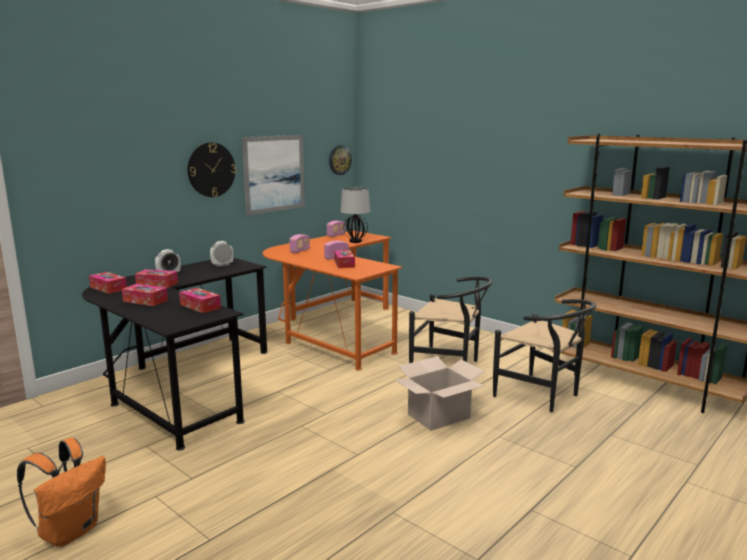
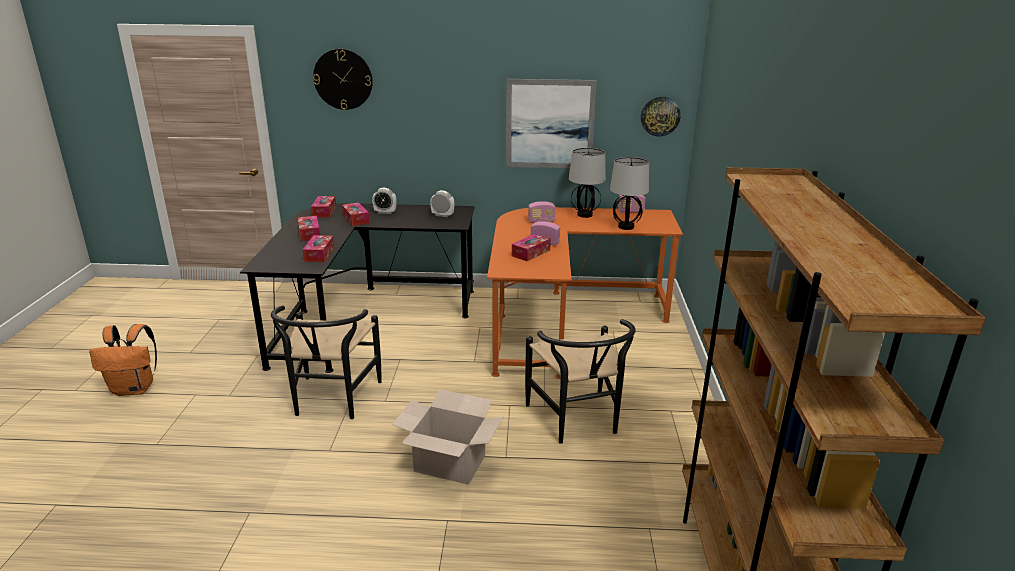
camera: 50 degrees right, 10 degrees up
(211, 170) = (464, 112): wall clock -> wall clock (343, 79)
(315, 242) = (584, 215): none -> table lamp
(543, 396) = (586, 516): black chair -> black chair (332, 401)

